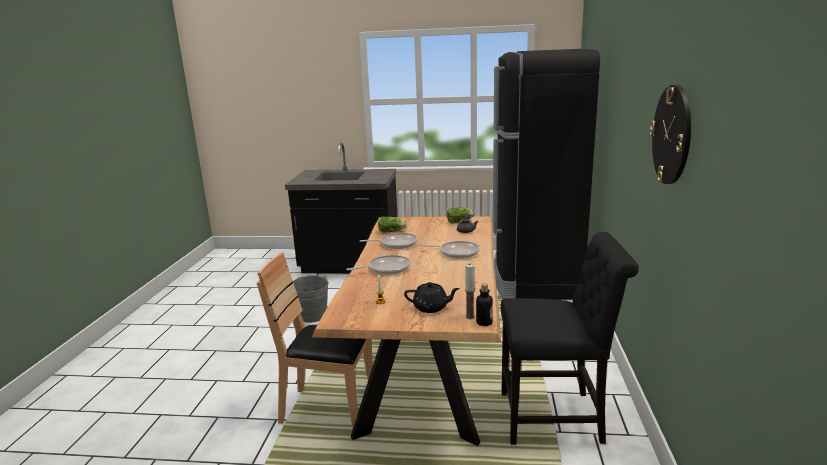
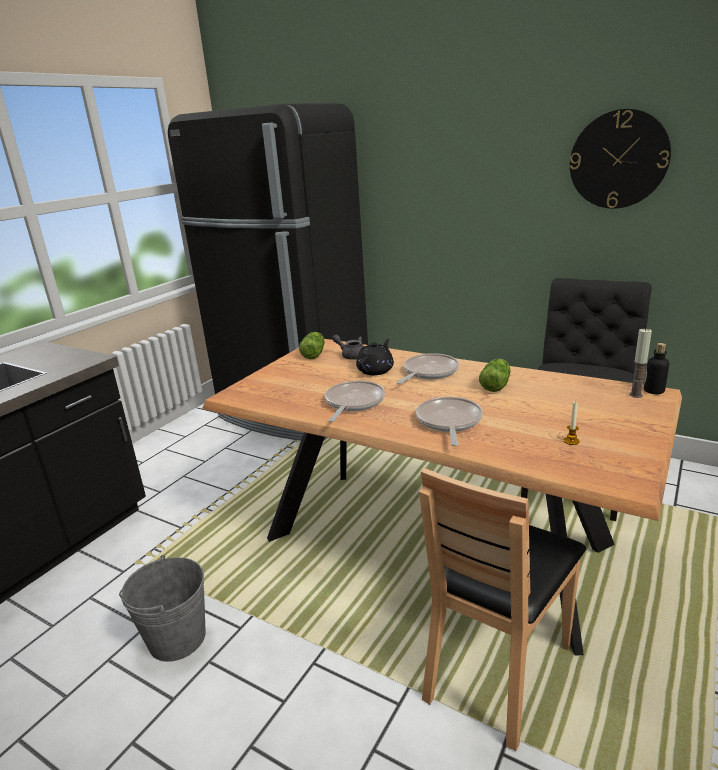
camera: 65 degrees left, 5 degrees up
(392, 231) = (294, 398): lettuce -> lettuce (496, 384)
(431, 307) = (603, 411): black teapot -> black teapot (376, 370)

